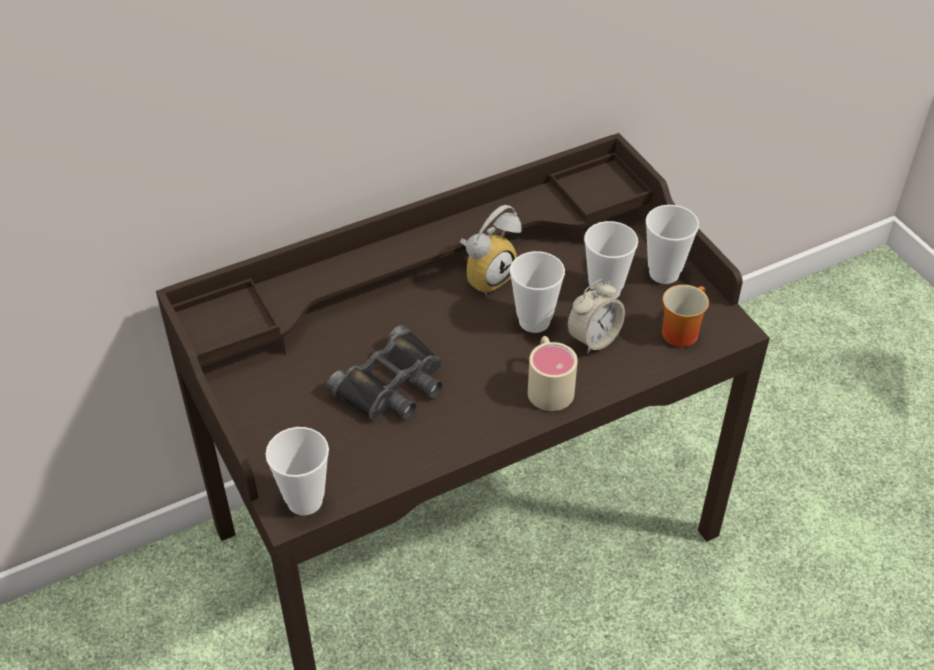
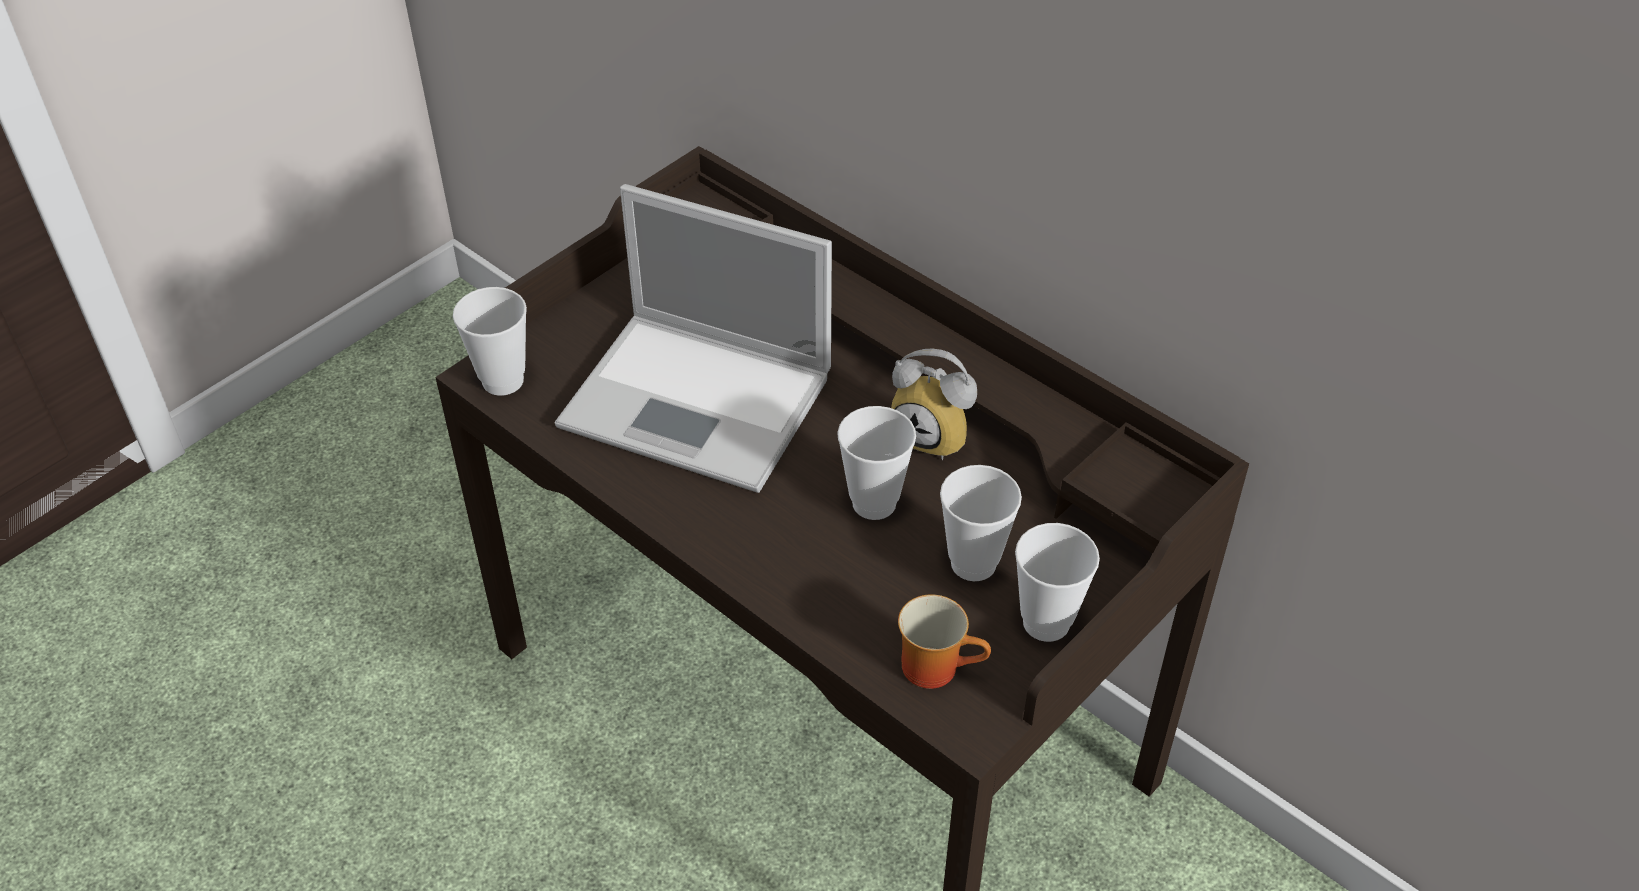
camera: 70 degrees right, 0 degrees up
(393, 385) = (701, 402): black binoculars -> laptop
(548, 384) = (767, 545): beige mug -> none
(593, 339) = (872, 572): alarm clock -> none

